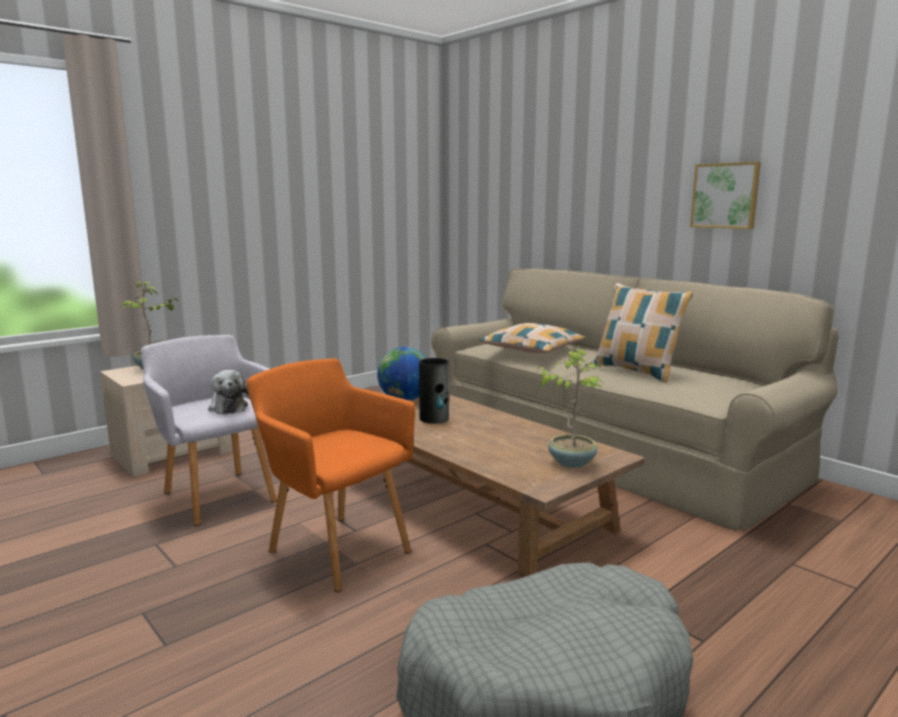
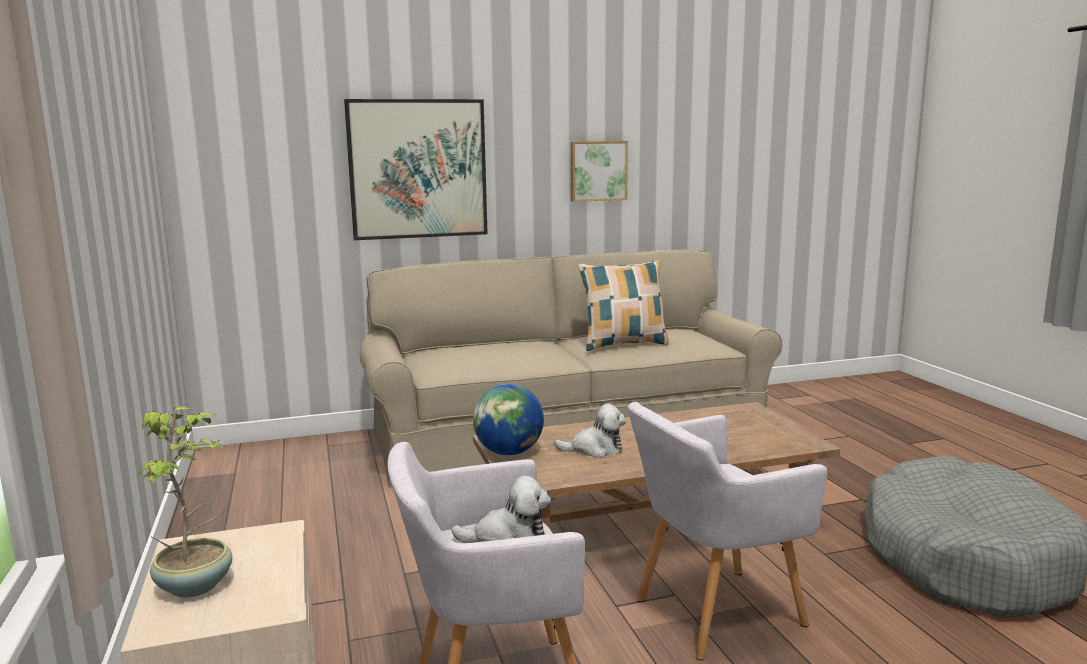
camera: 65 degrees left, 0 degrees up
(335, 547) = (711, 613): orange armchair -> grey armchair
(434, 418) = (595, 450): vase -> plush toy
(532, 350) = (500, 356): pillow -> none
(570, 191) = (418, 169): none -> picture
(571, 462) = (757, 423): potted plant -> none

